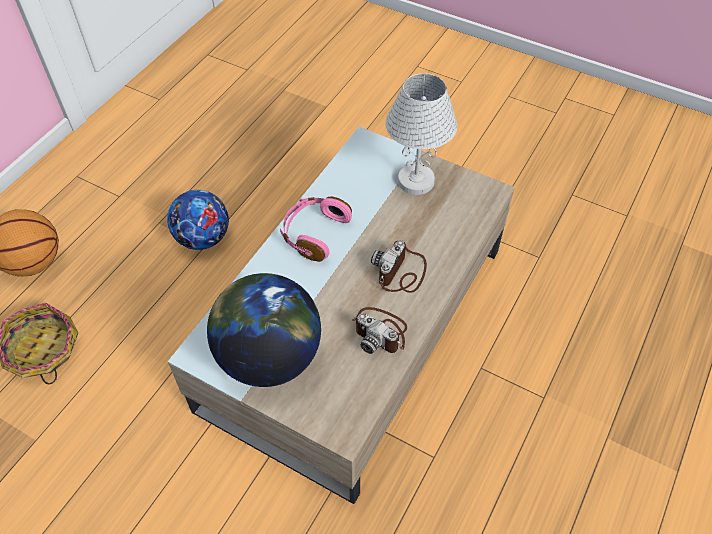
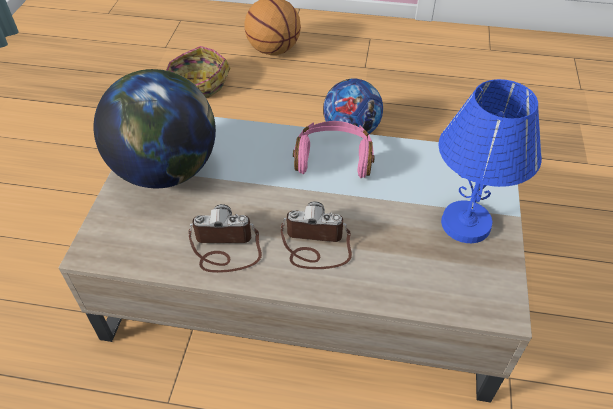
camera: 70 degrees right, 5 degrees down
(381, 332) = (225, 249): camera -> camera turned 75 degrees clockwise
(415, 180) = (465, 223): white table lamp -> blue table lamp

